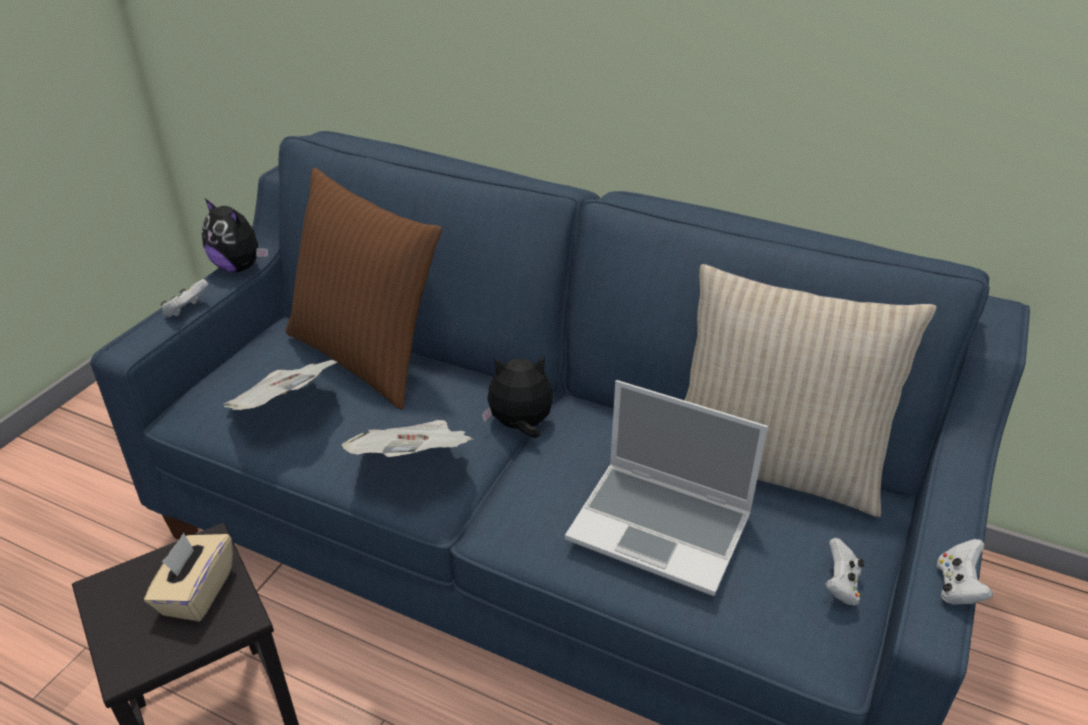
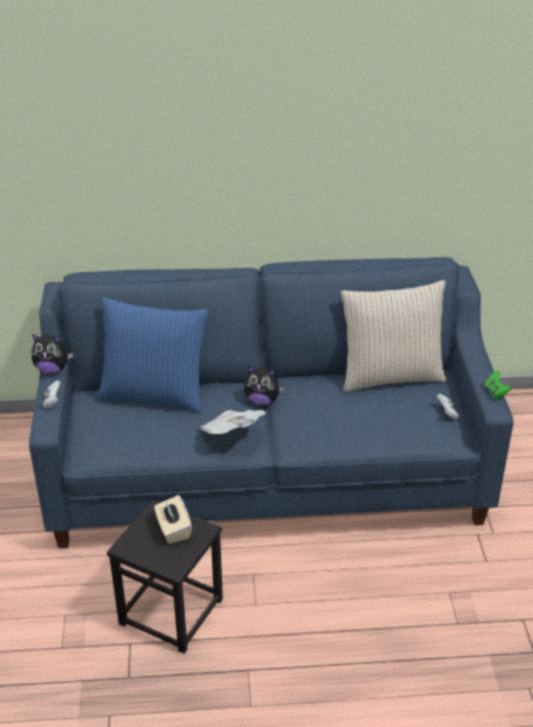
camera: 30 degrees left, 0 degrees up
(285, 407) = (141, 434): newspaper -> none
(367, 356) = (154, 395): brown pillow -> blue pillow
(520, 426) = (262, 401): plush toy -> plush toy turned 135 degrees counterclockwise
(662, 528) = (365, 418): laptop -> none
(957, 587) = (495, 392): white game controller -> green game controller

